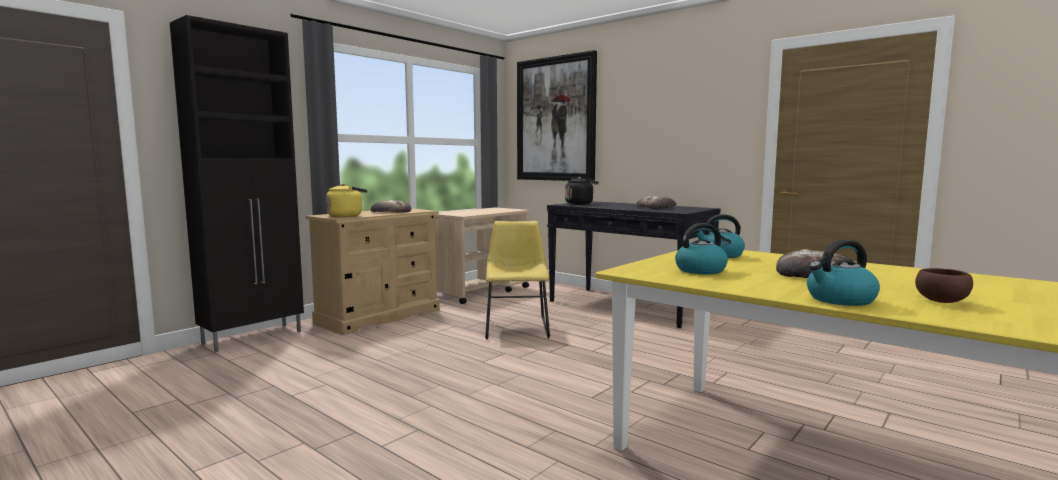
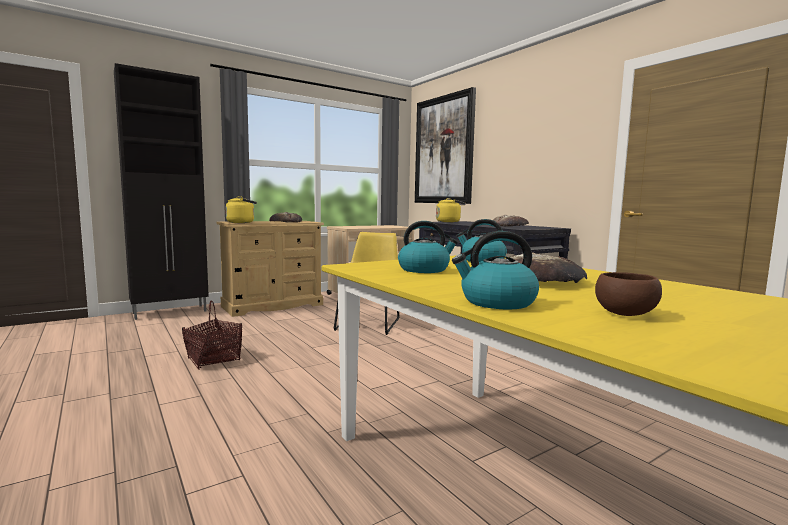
camera: 15 degrees right, 0 degrees up
(384, 389) = (214, 359): none -> basket
(580, 203) = (449, 222): black kettle -> yellow kettle

